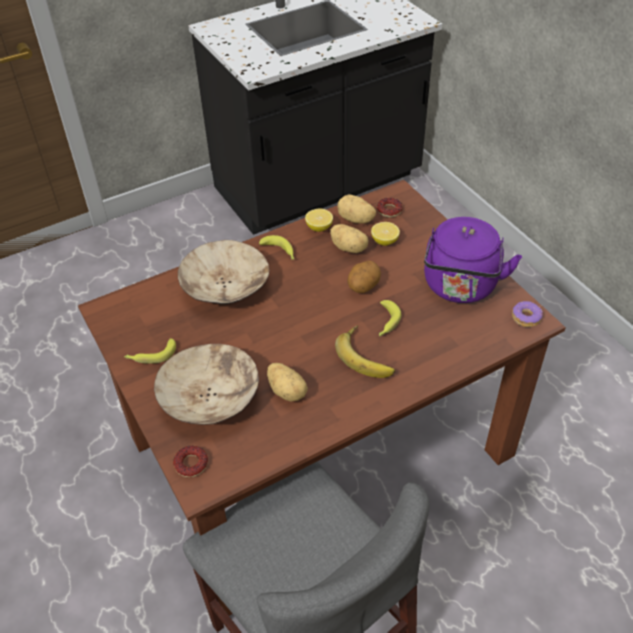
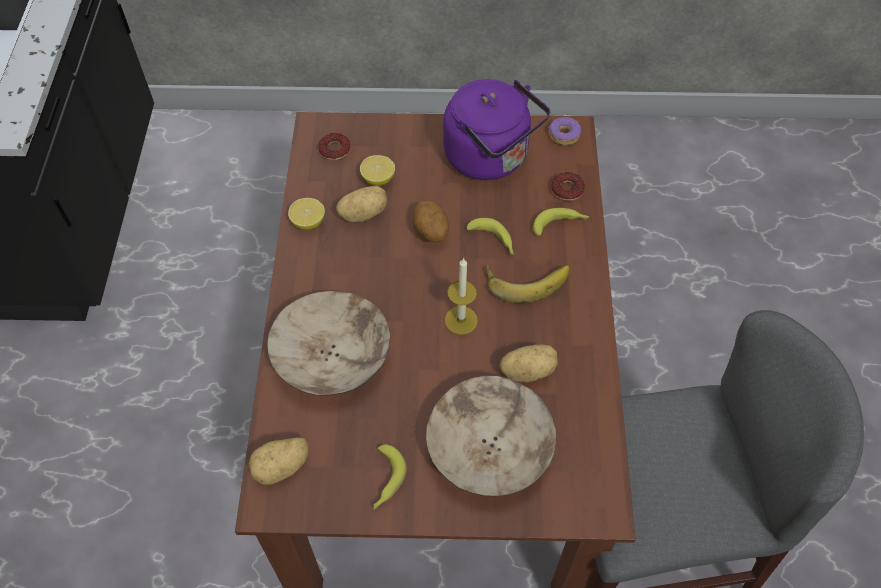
camera: 60 degrees left, 10 degrees up
(191, 464) = (570, 506): donut -> donut (567, 189)
(280, 252) = (317, 277): banana -> banana (560, 224)
(302, 336) = (461, 320): none -> candle
(355, 220) = (324, 185): potato -> potato (282, 468)

